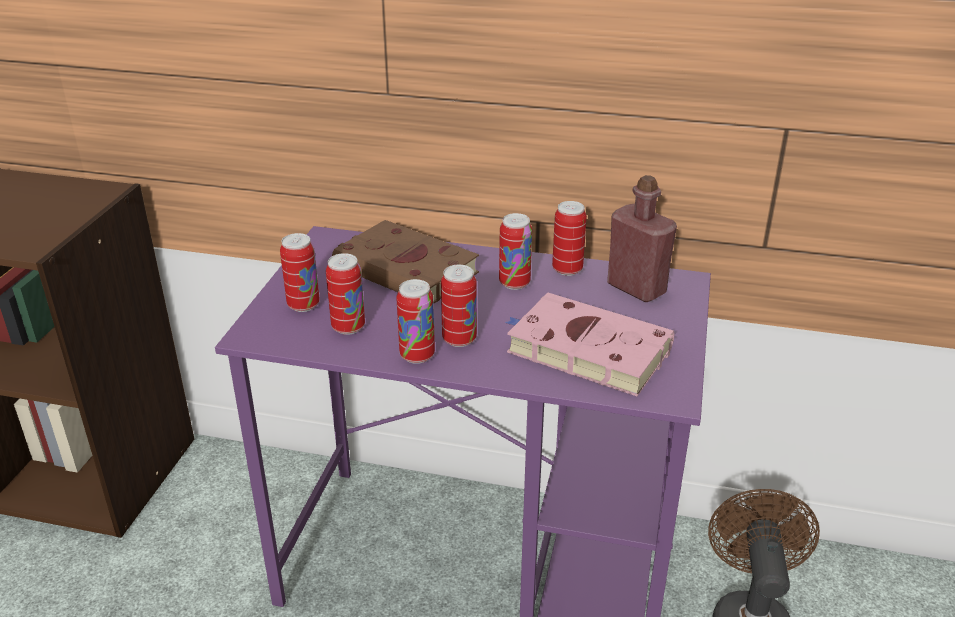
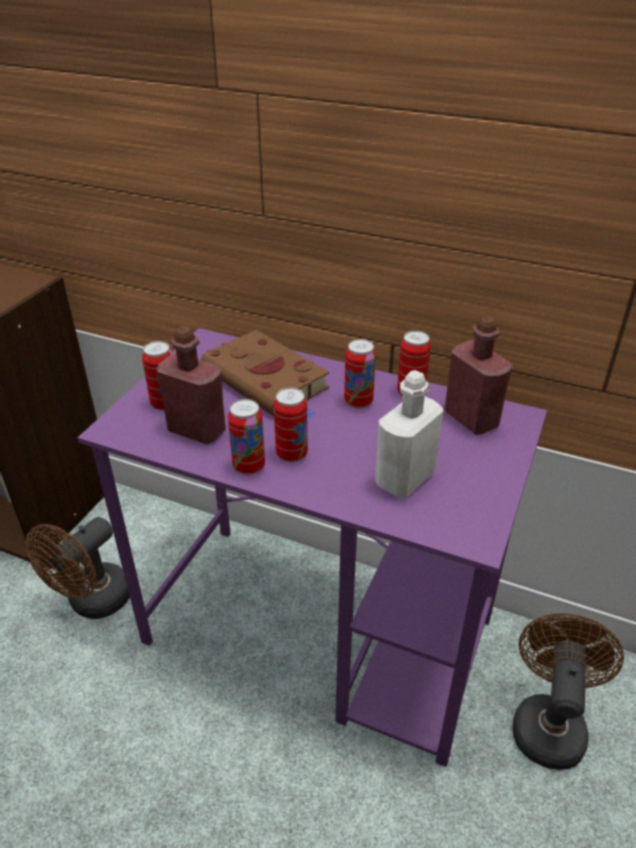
camera: 10 degrees right, 5 degrees up
(202, 570) = (93, 602): none -> brown fan
(348, 327) = (197, 430): can -> red bottle
(584, 350) = (404, 479): pink book -> white bottle

